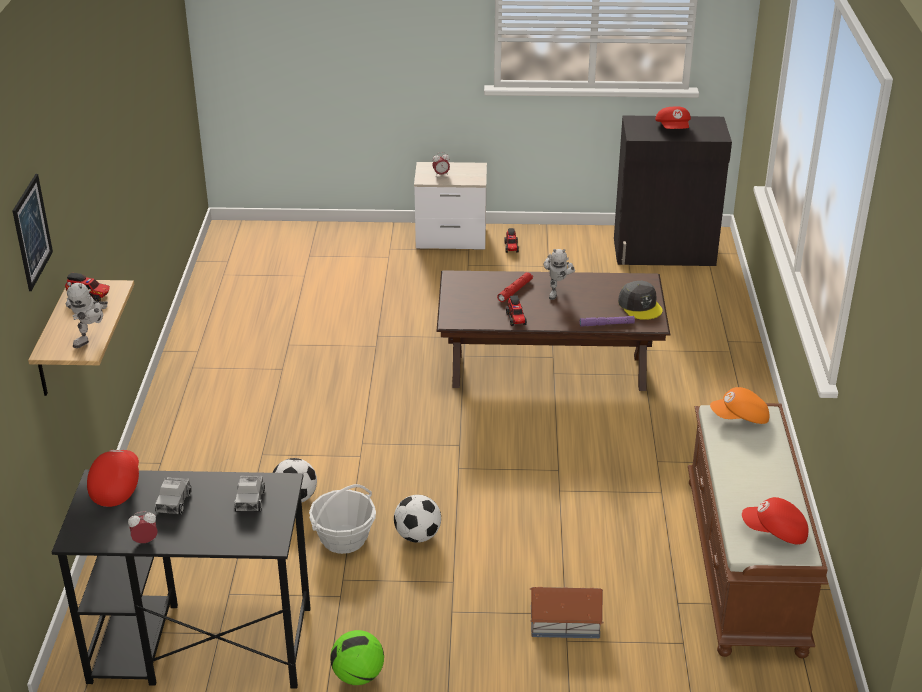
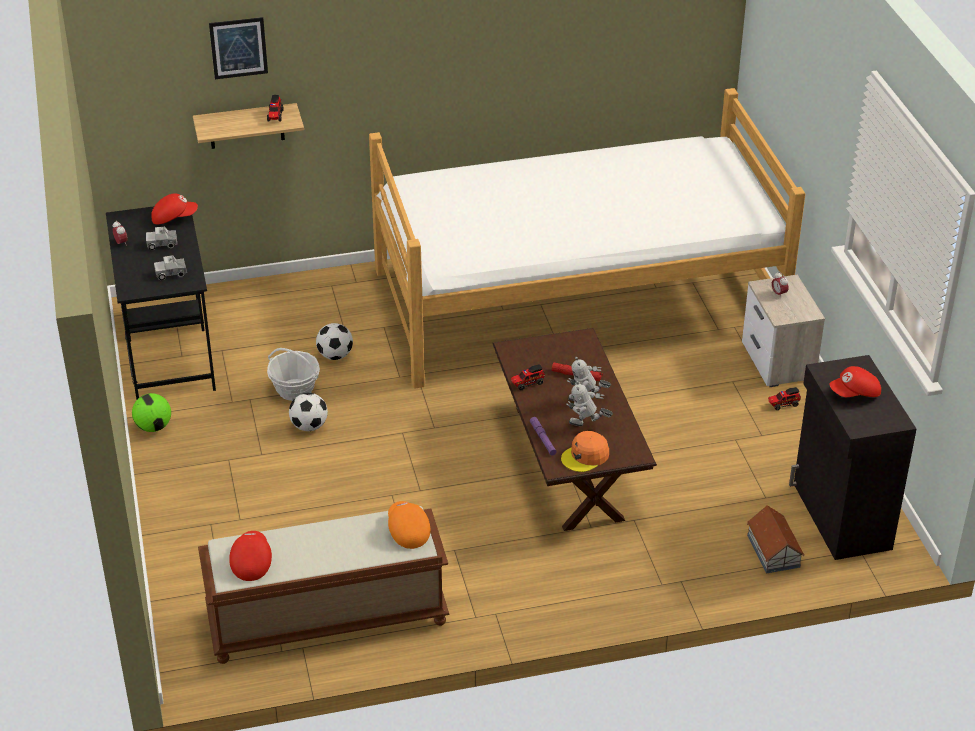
camera: 75 degrees right, 5 degrees up
(93, 339) = (223, 131): toy robot -> toy robot (586, 427)
(297, 322) = (577, 301): none -> bed
(564, 621) = (231, 519): toy house -> toy house (773, 550)
(640, 306) = (585, 456): grey cap -> orange cap

